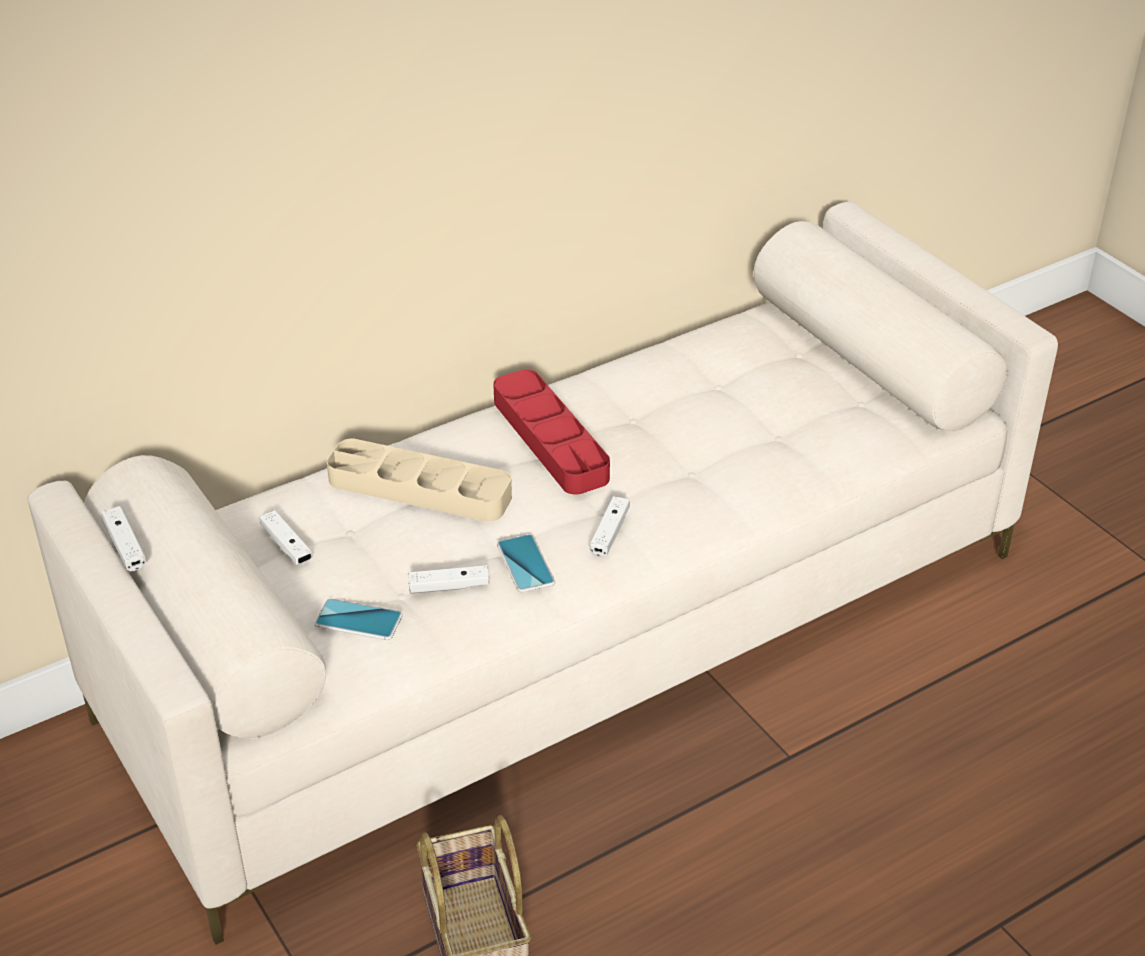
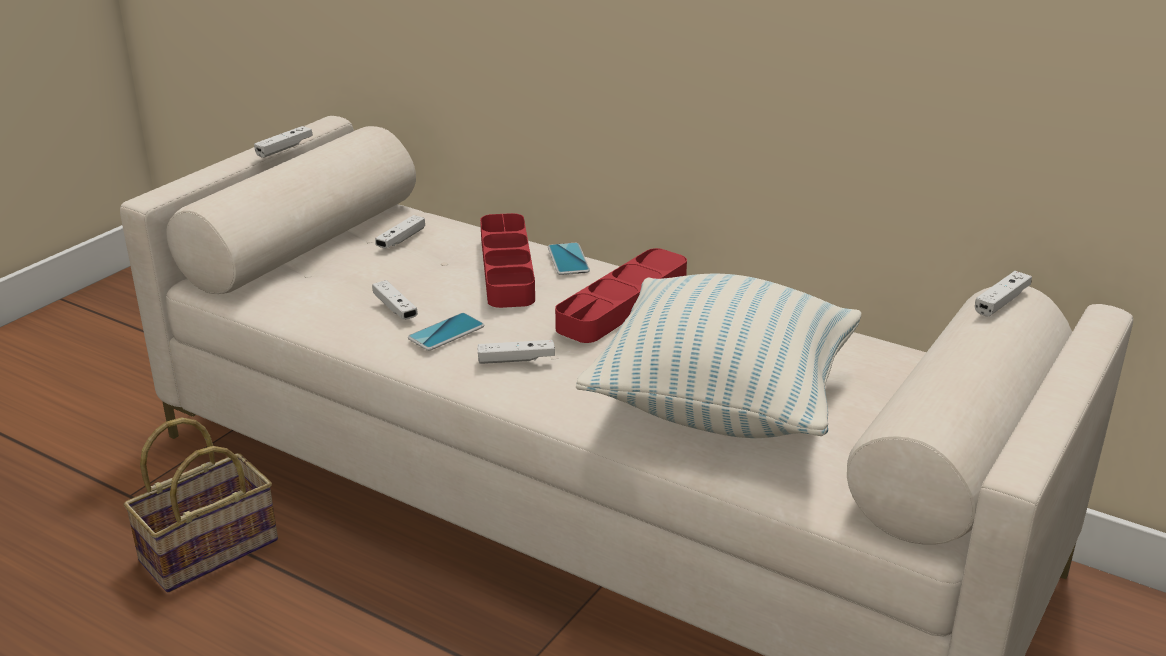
camera: 65 degrees right, 10 degrees down
(358, 620) = (333, 285): phone -> phone (568, 260)
(419, 488) = (506, 267): beige tray -> red tray
(755, 443) = (722, 405): none -> pillow
(816, 242) = (1001, 301): none -> white game controller

